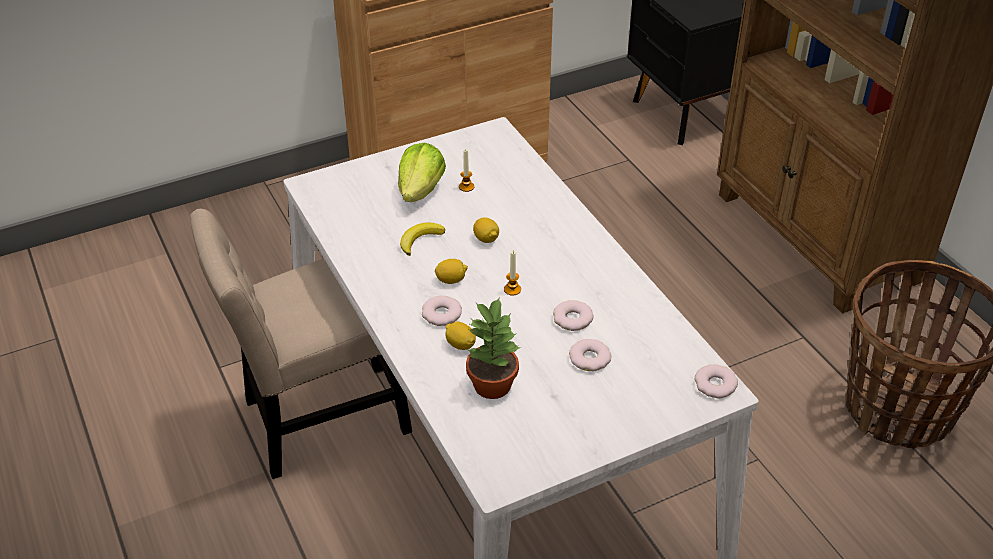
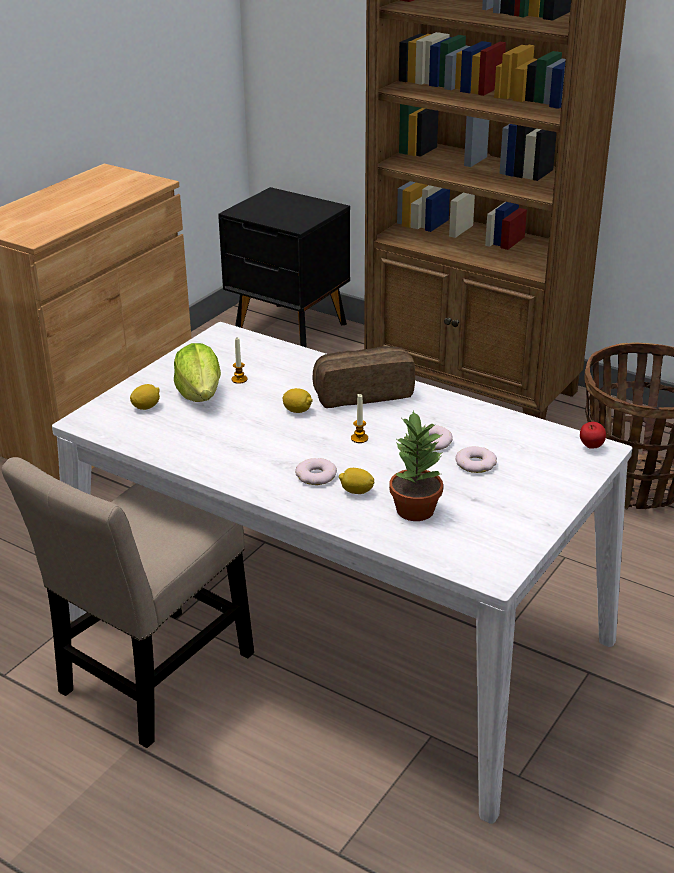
camera: 30 degrees left, 10 degrees down
(420, 240) = (237, 429): banana -> none
(451, 280) = (298, 449): lemon -> lemon (146, 407)
(559, 241) = (362, 393): none -> bread
(715, 385) = (590, 447): donut -> apple

